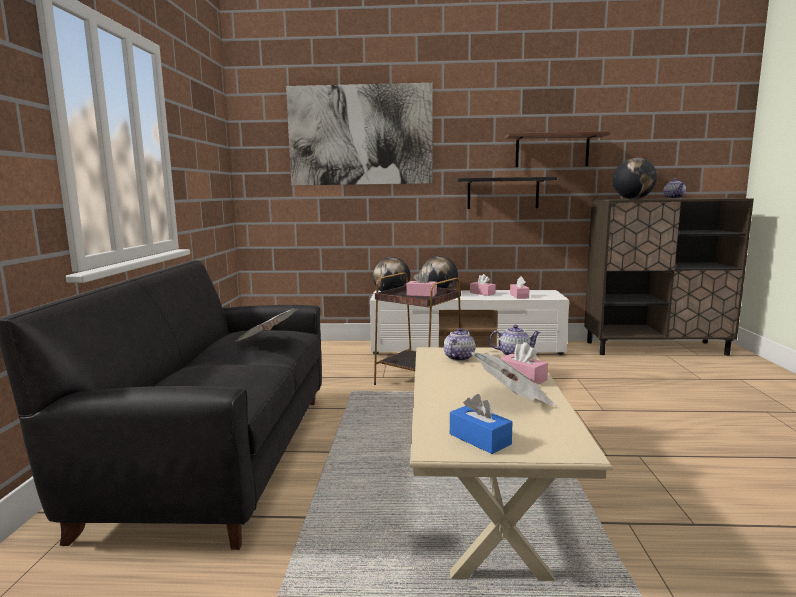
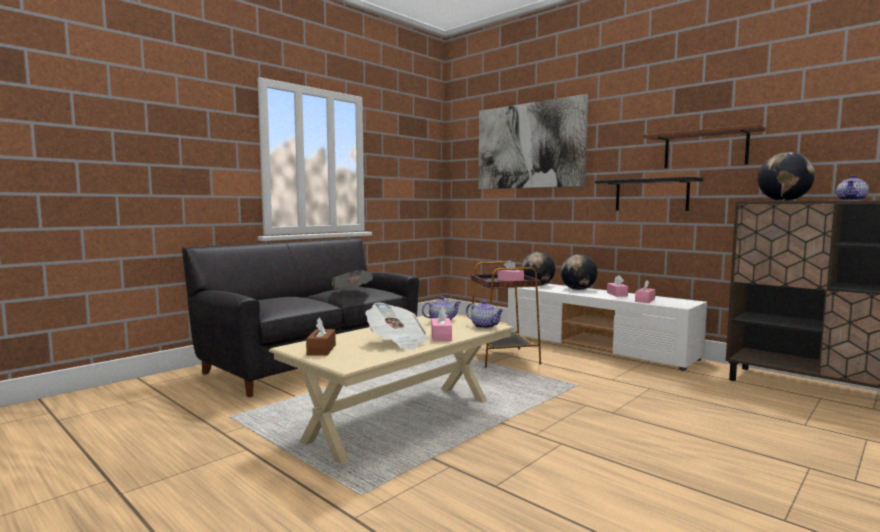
camera: 40 degrees right, 5 degrees down
(479, 439) = (321, 350): blue tissue box -> brown tissue box

